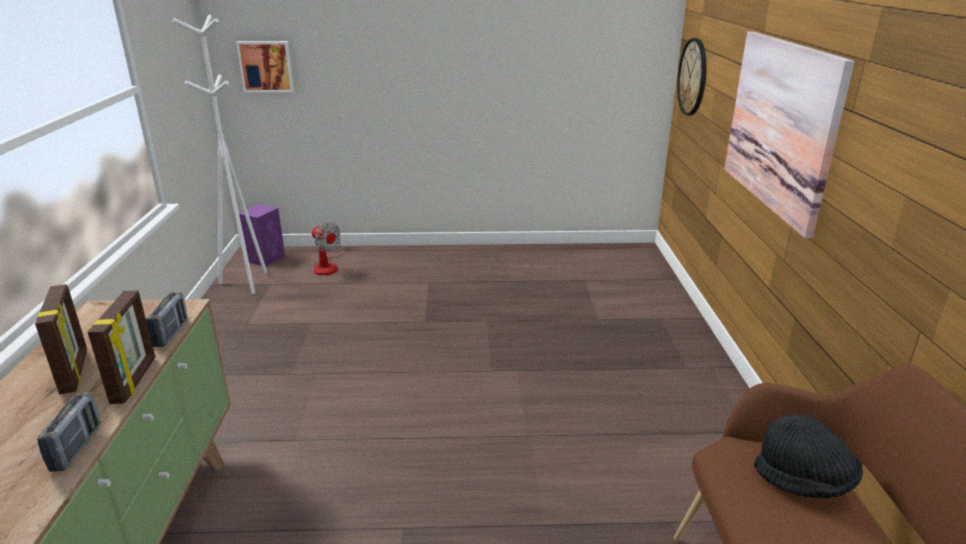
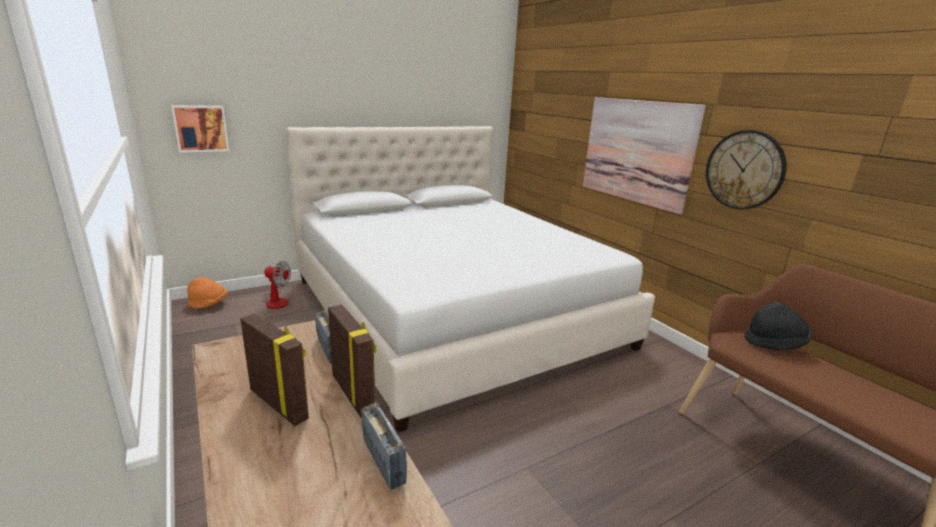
camera: 30 degrees left, 5 degrees down
(247, 282) = (209, 327): white clothes rack -> none
(266, 258) = (209, 305): purple speaker -> orange hat
(502, 319) = (452, 311): none -> white bed
(693, 77) = (530, 132): wall clock -> wall clock (744, 170)

